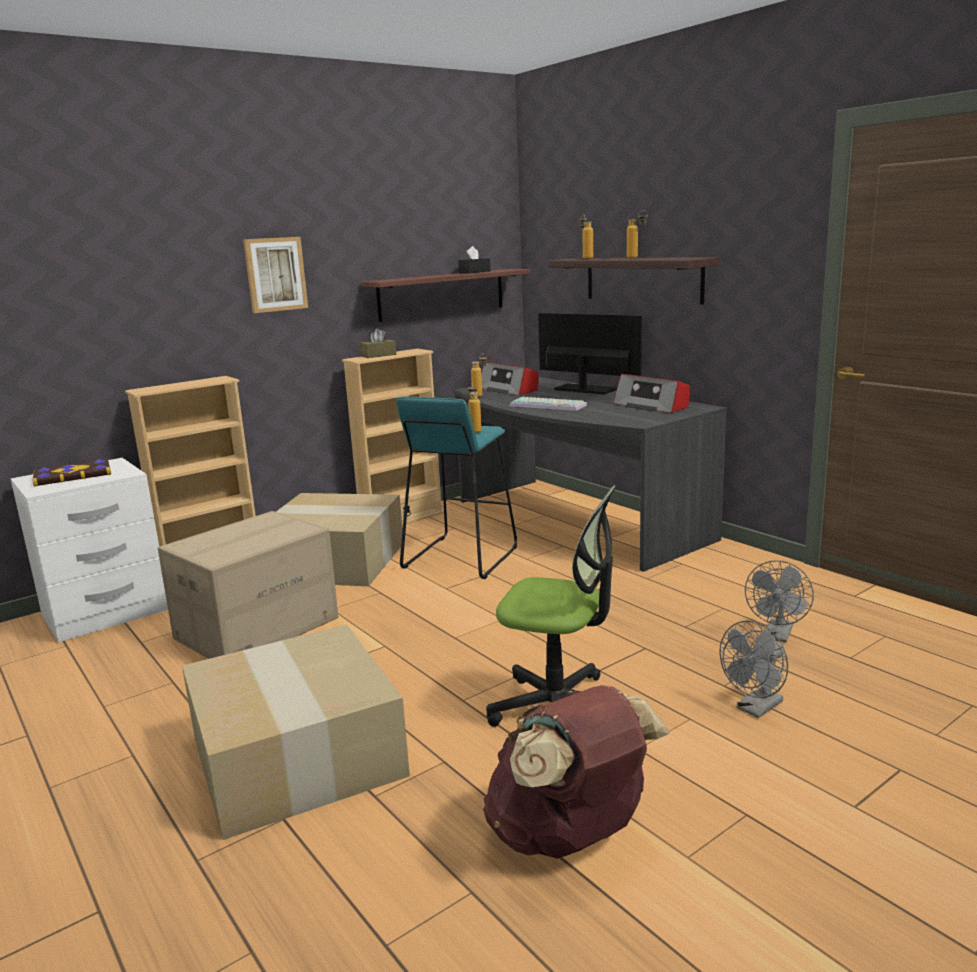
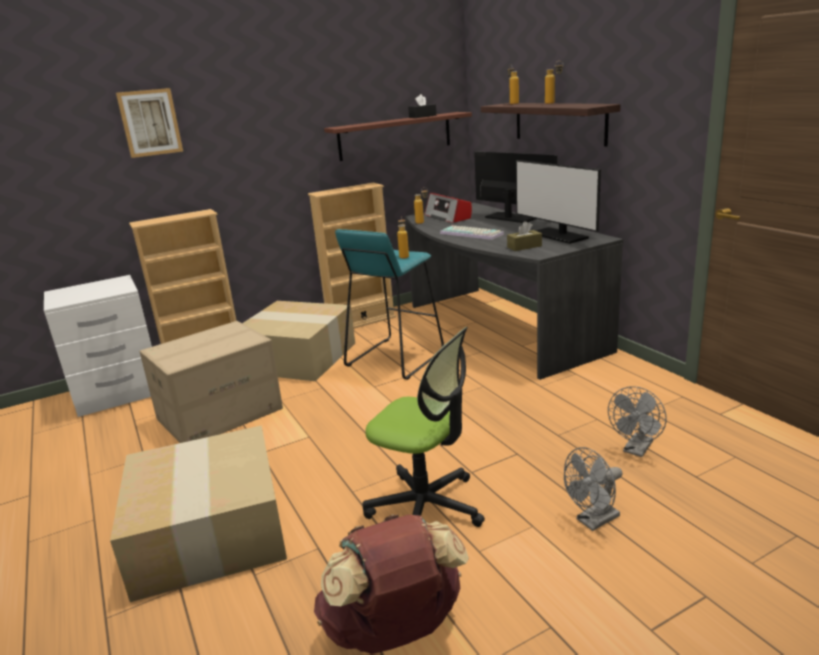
camera: 10 degrees right, 5 degrees up
(73, 475) = (86, 290): book -> none
(275, 274) = (249, 125): picture -> picture (150, 122)
(378, 355) = (338, 189): brown tissue box -> brown tissue box (524, 247)
(652, 406) = (558, 236): radio -> monitor

